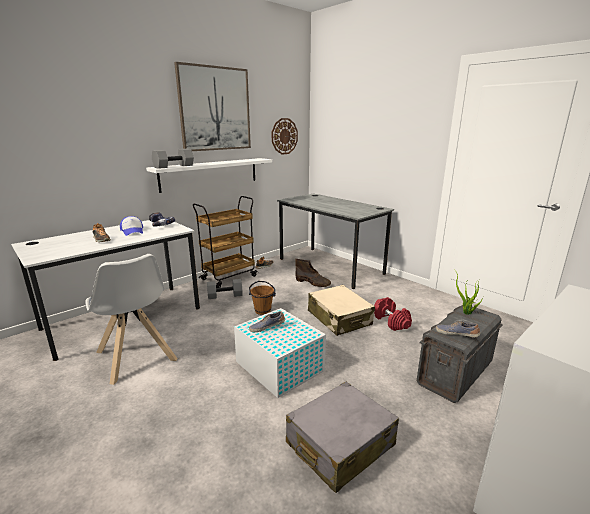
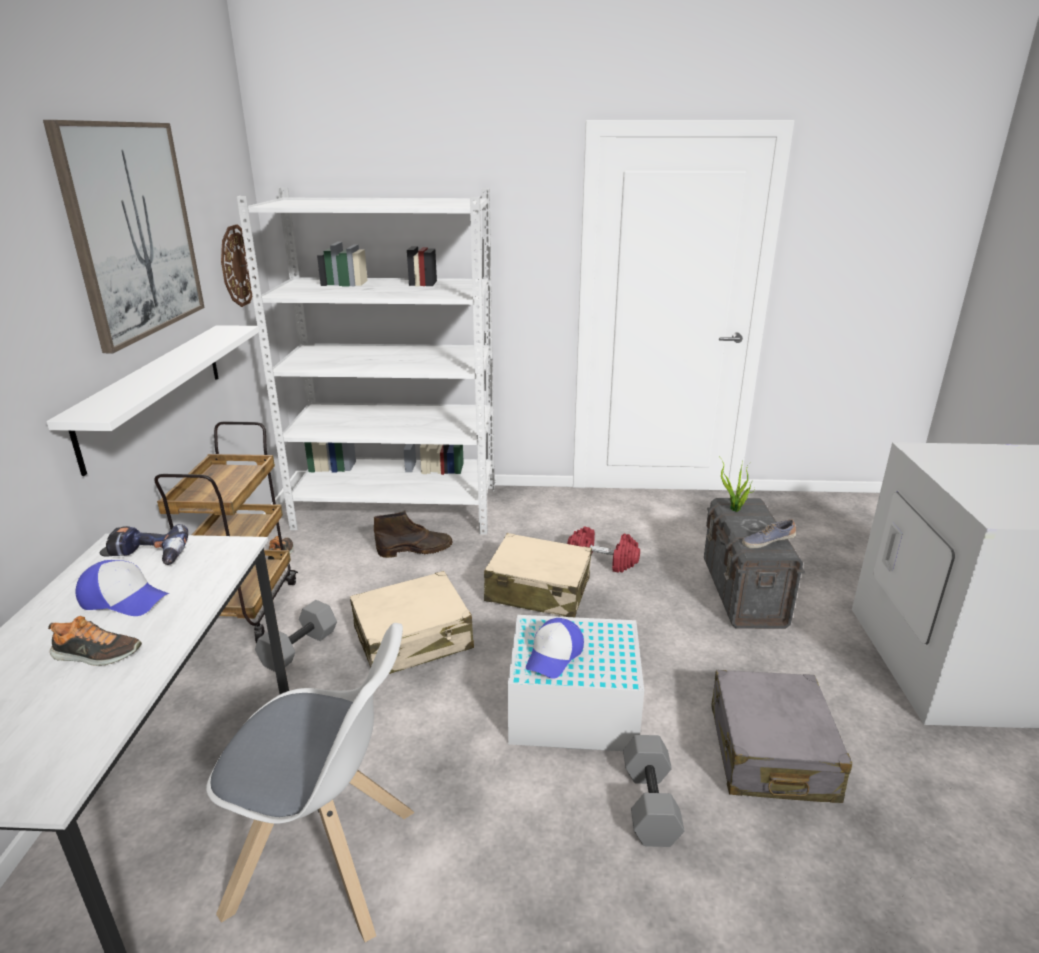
camera: 45 degrees left, 5 degrees up
(174, 166) = (119, 399): grey dumbbell -> grey dumbbell (648, 803)
(263, 311) = (413, 639): brown bucket -> beige suitcase
(267, 327) = (554, 655): shoe -> cap
(330, 266) = (398, 508): grey desk -> white bookcase

